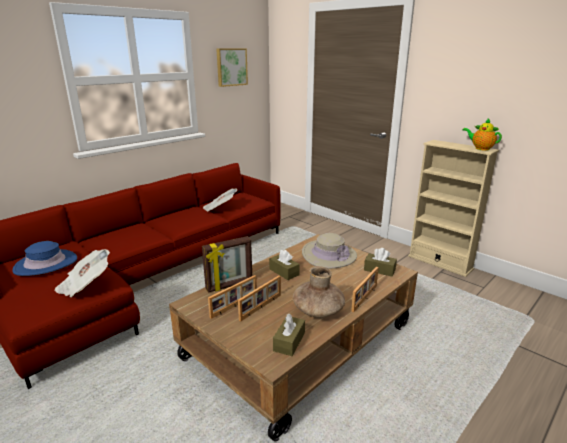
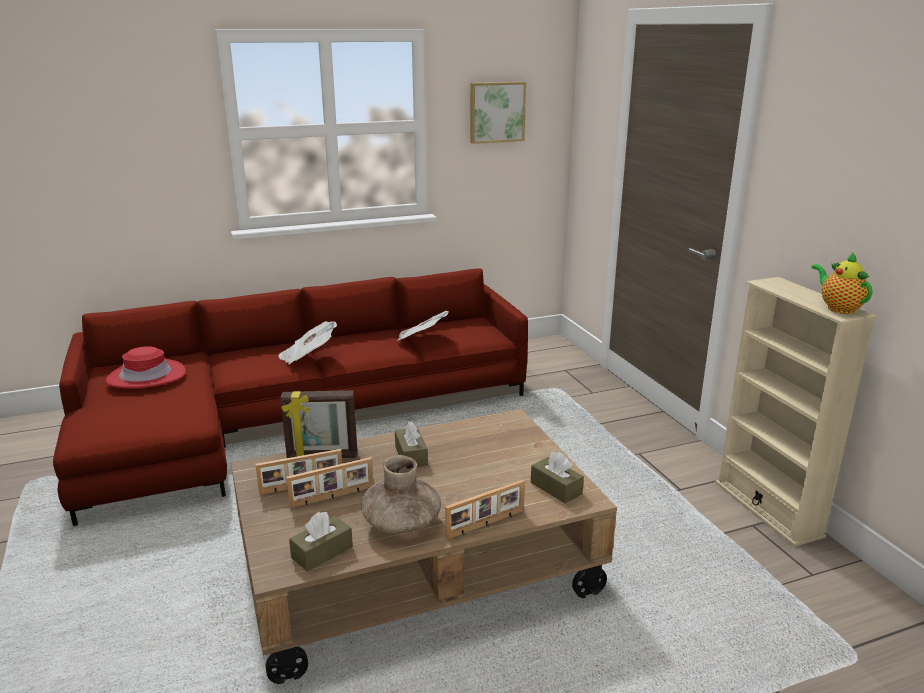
camera: 25 degrees right, 0 degrees up
(46, 264) = (146, 376): blue hat -> red hat
(85, 285) = (163, 414): newspaper -> newspaper (308, 357)
(329, 255) = (502, 446): beige hat -> none

